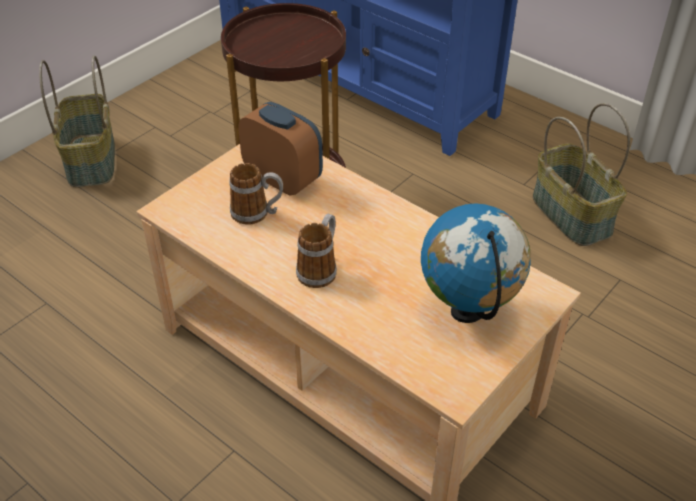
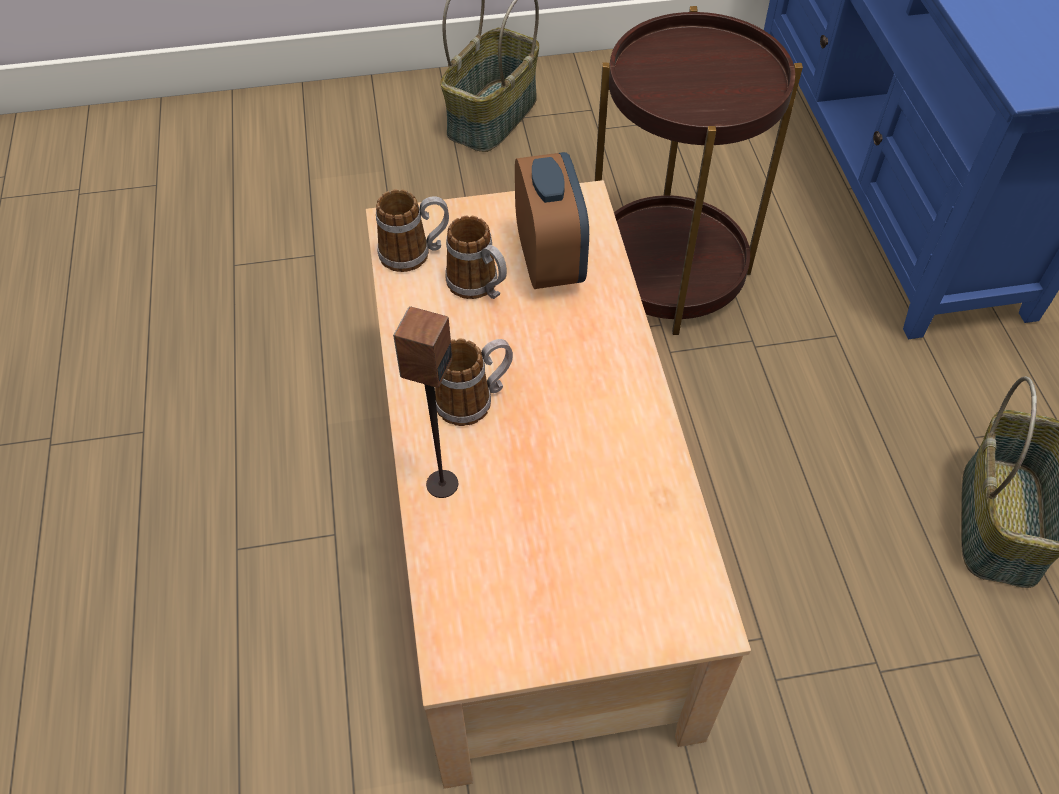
camera: 40 degrees right, 10 degrees up
(197, 217) = (415, 253): none -> mug
(350, 319) = (441, 483): none -> speaker
(468, 312) = (580, 572): globe -> none

